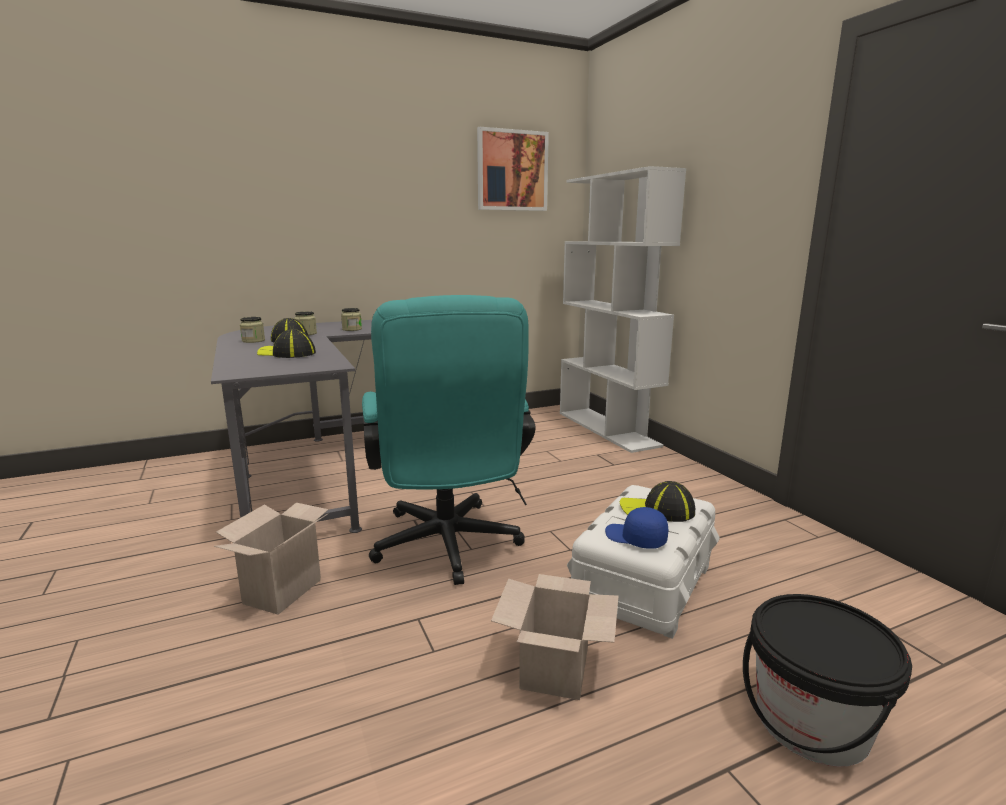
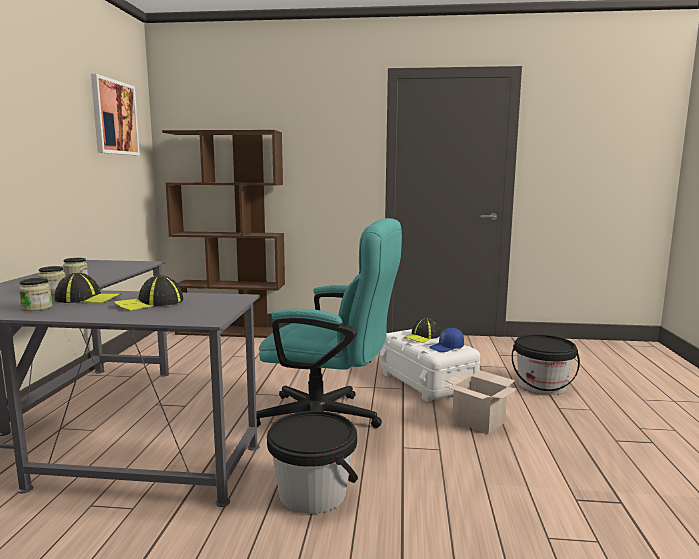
camera: 60 degrees left, 5 degrees down
(282, 590) = (313, 493): cardboard box -> black bucket
(608, 429) = (232, 331): white bookcase -> brown bookcase

